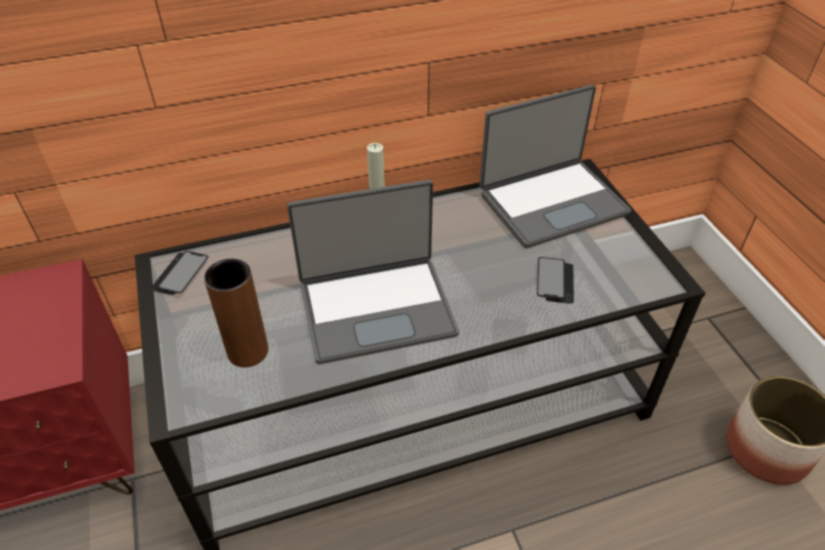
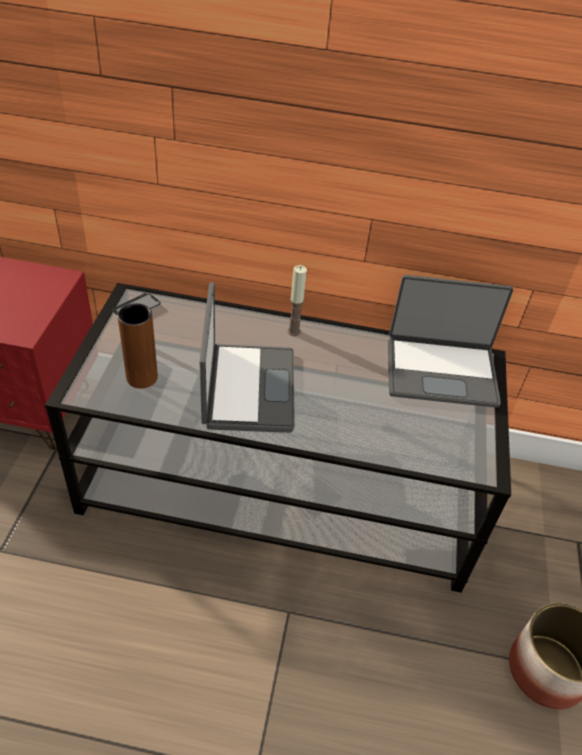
camera: 25 degrees right, 0 degrees up
(376, 308) = (247, 388): laptop -> laptop turned 105 degrees counterclockwise
(555, 281) = (393, 430): phone -> none

